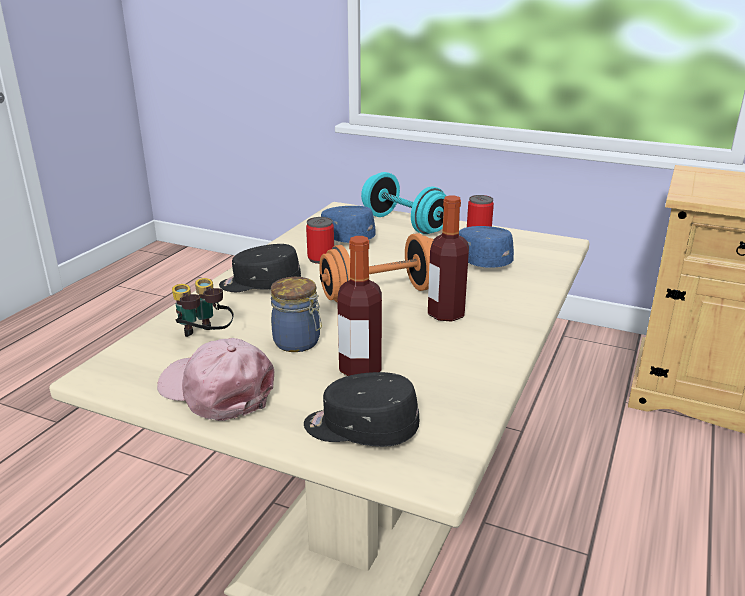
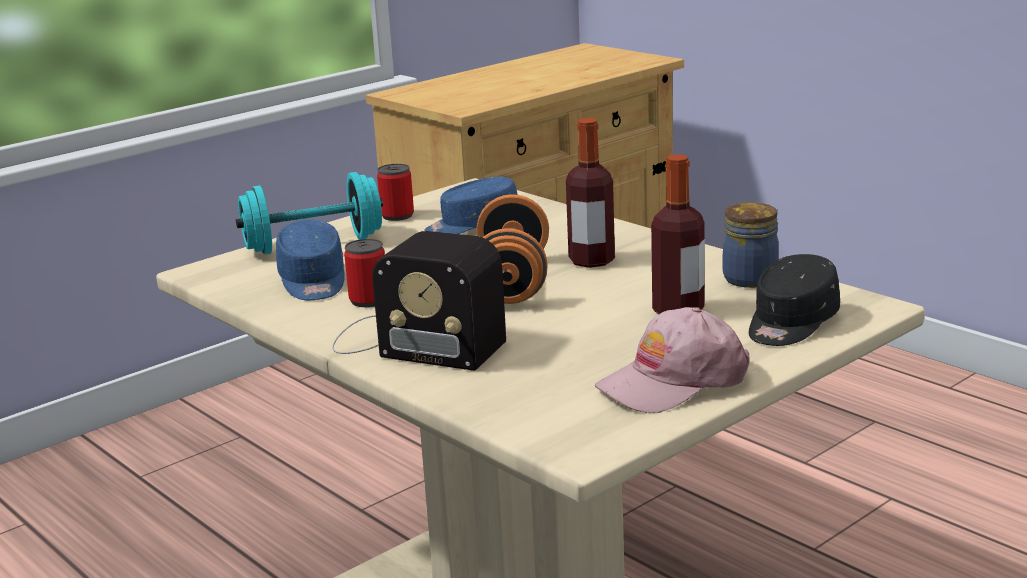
camera: 65 degrees left, 5 degrees down
(204, 339) = (539, 382): binoculars -> none
(260, 285) = (412, 341): black cap -> radio
(298, 343) = (595, 334): jar -> jar (752, 278)
(342, 238) = (313, 281): blue cap -> blue cap turned 75 degrees counterclockwise

